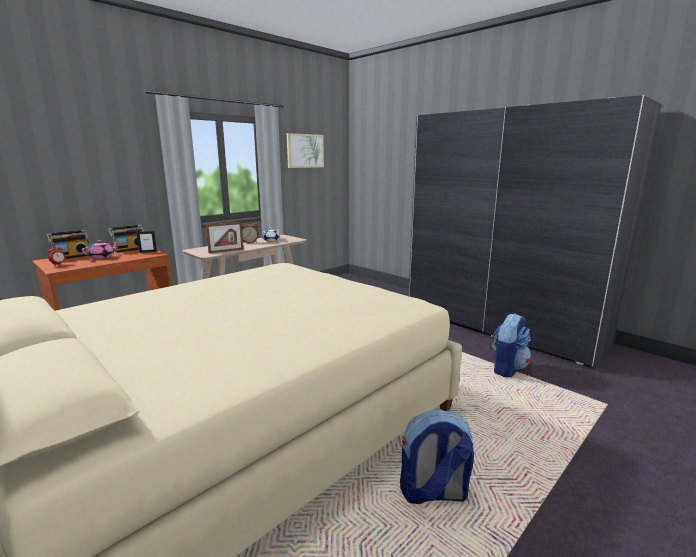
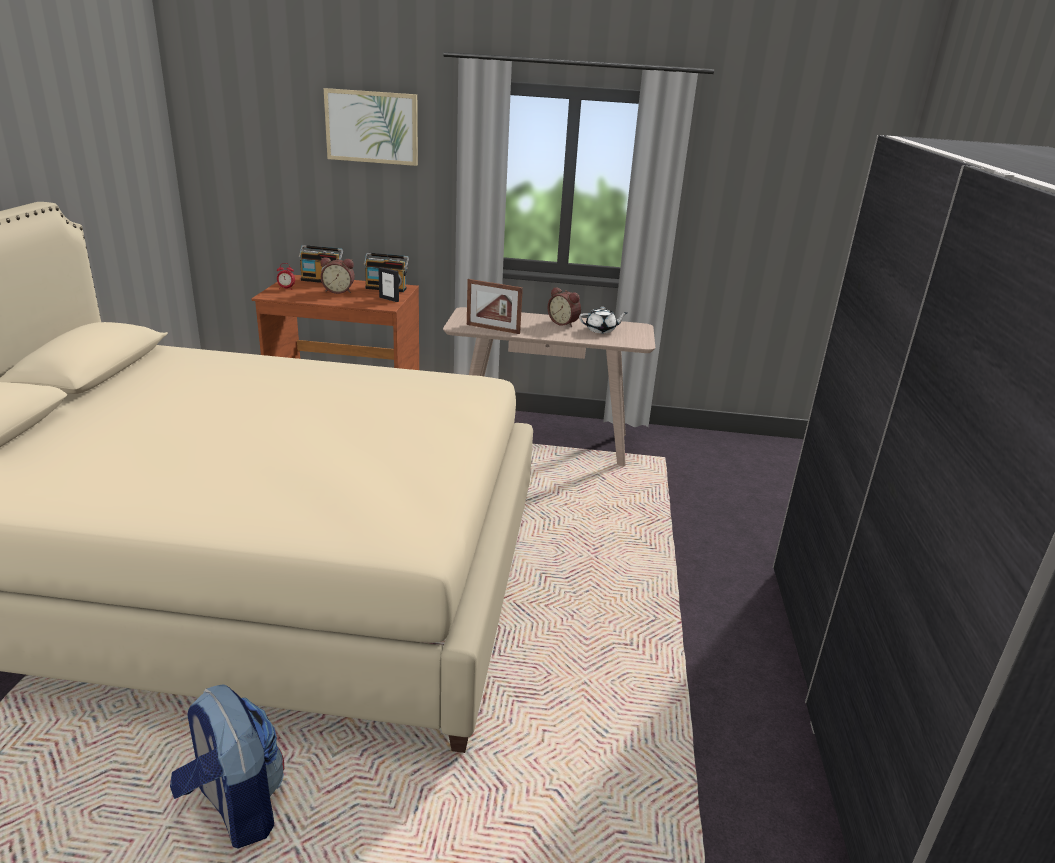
camera: 50 degrees right, 10 degrees up
(102, 257) = (338, 291): pink teapot -> alarm clock
(305, 151) = (765, 165): picture -> picture (372, 127)
(507, 368) = (699, 791): backpack -> none

